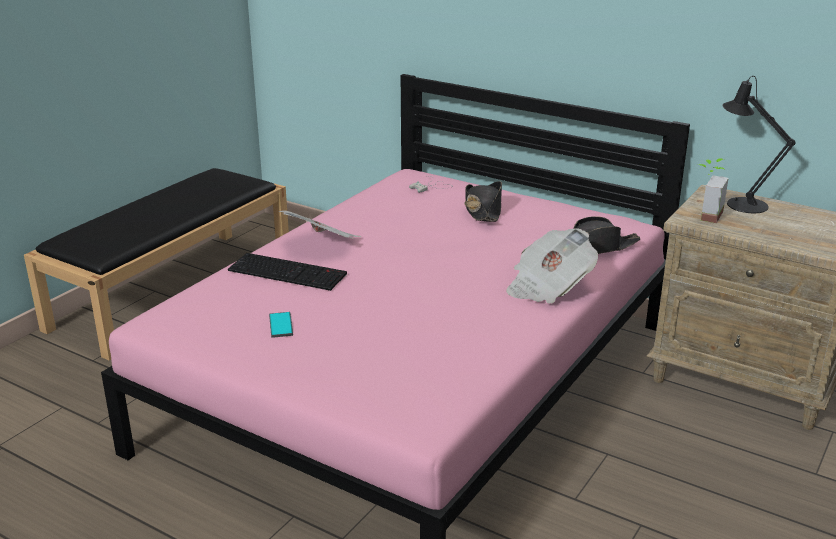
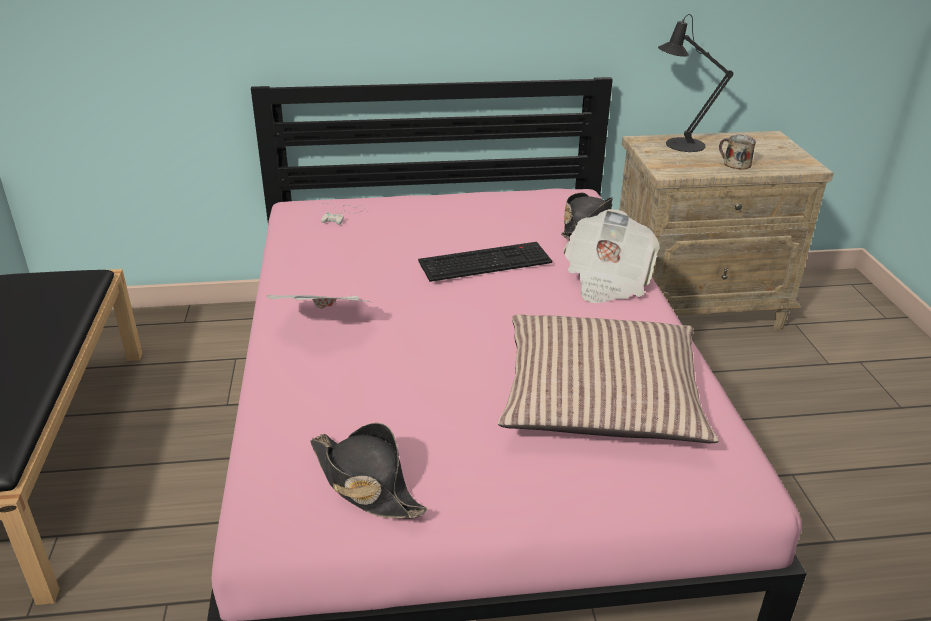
camera: 40 degrees left, 5 degrees up
(281, 325) = (430, 442): phone -> none
(289, 272) = (338, 371): keyboard -> keyboard (486, 261)
(418, 347) = (600, 397): none -> pillow
(483, 210) = (431, 223): black hat -> black hat (365, 483)
(705, 214) = (673, 163): potted plant -> none
(765, 231) = (735, 163): none -> mug

